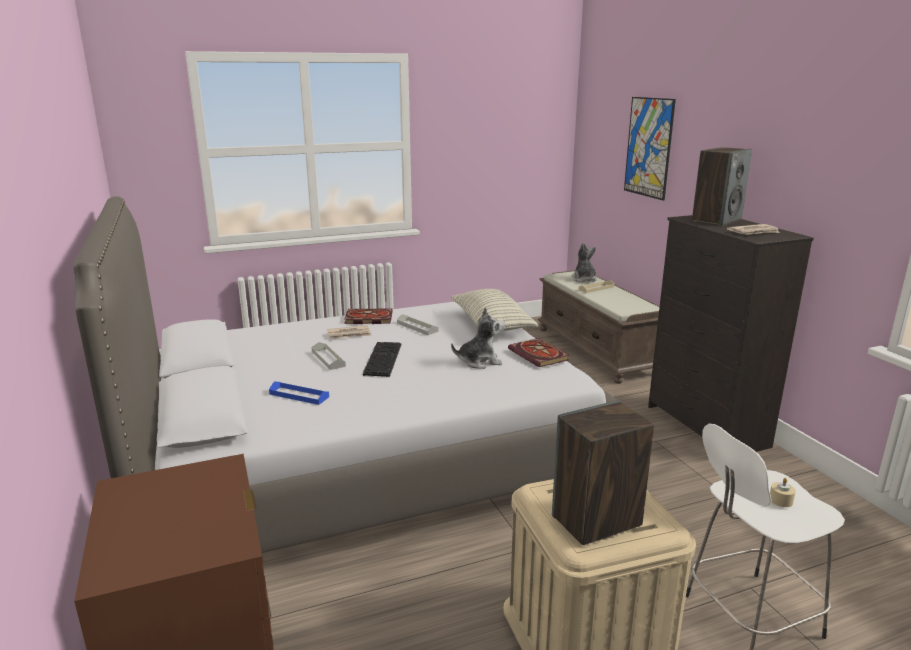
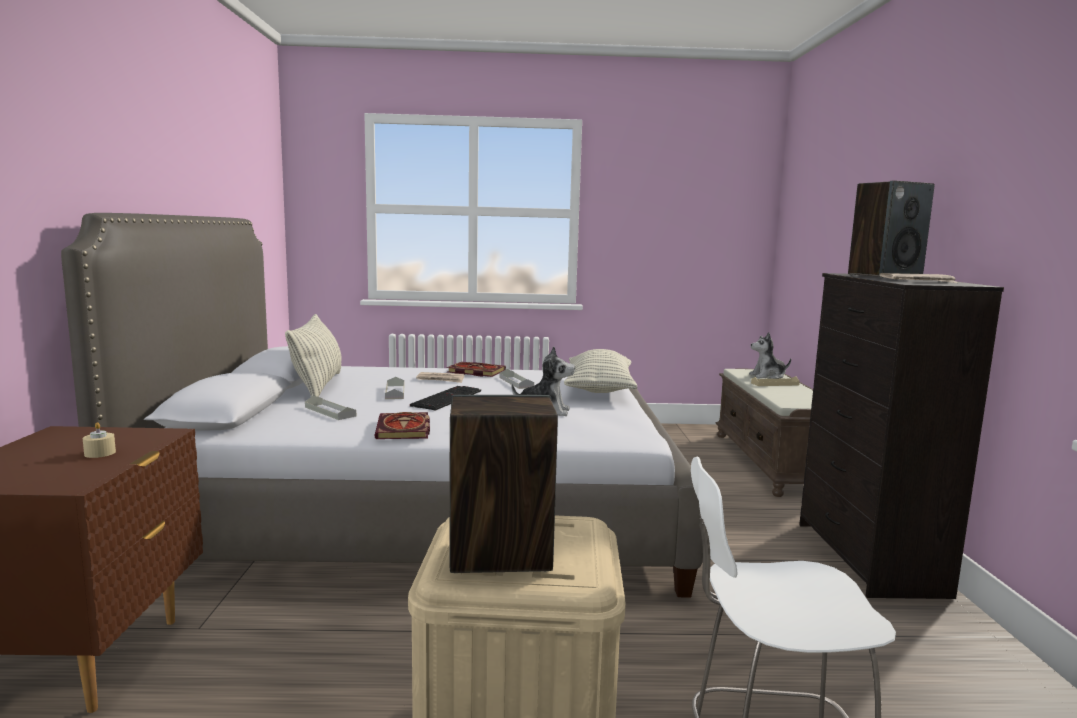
camera: 20 degrees right, 10 degrees down
(246, 363) = (317, 386): none -> pillow
(299, 395) = (330, 411): blue tray -> grey tray
(540, 355) = (621, 415): book -> book (404, 430)
(584, 279) = (768, 376): plush toy -> plush toy turned 105 degrees counterclockwise
(648, 147) = (840, 212): picture -> none
(780, 500) = (807, 598): beige candle -> beige candle (100, 453)

